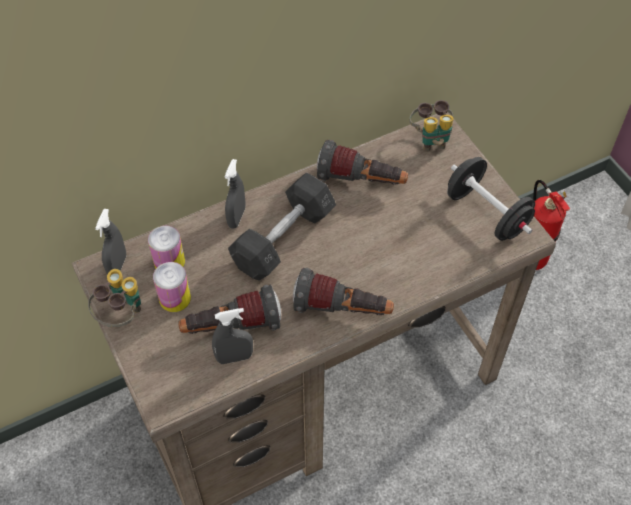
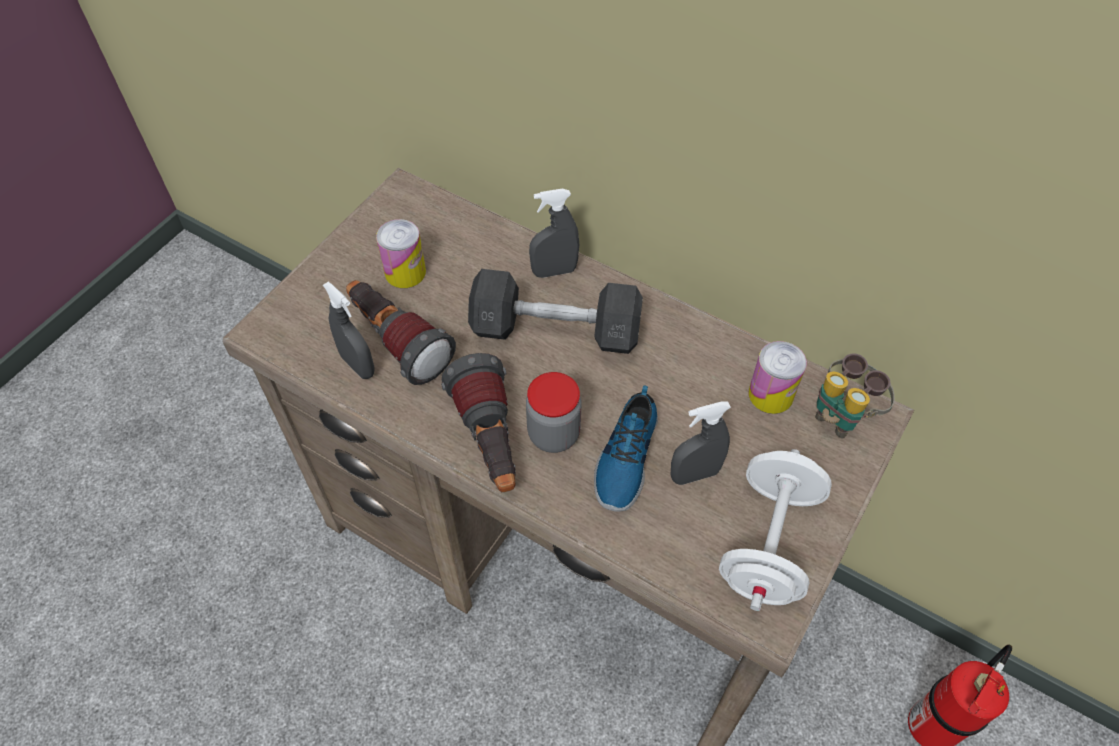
camera: 60 degrees right, 0 degrees up
(117, 266) = (416, 204): grey spray bottle -> grey spray bottle (694, 474)
(121, 315) = (355, 239): binoculars -> none
(169, 262) = (450, 243): can -> can (770, 394)
(358, 275) = (553, 434): none -> jar
(361, 181) = (705, 368): flashlight -> none
(396, 249) = (624, 458): none -> shoe
(486, 213) = (768, 544): black dumbbell -> white dumbbell

